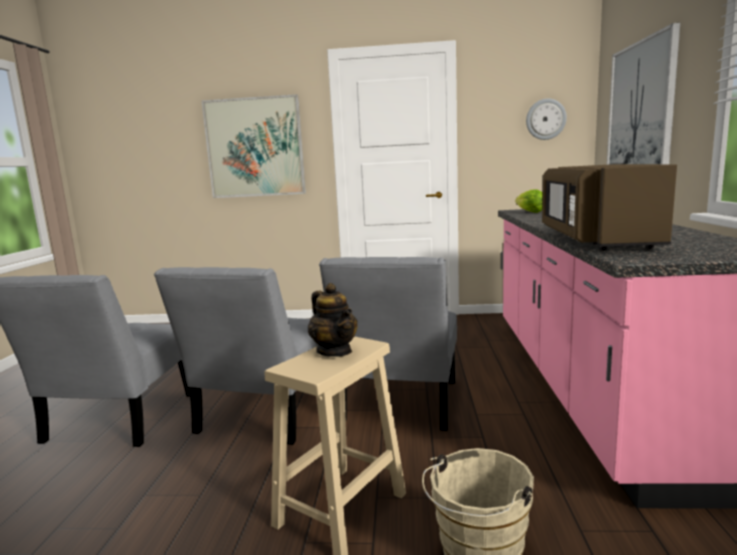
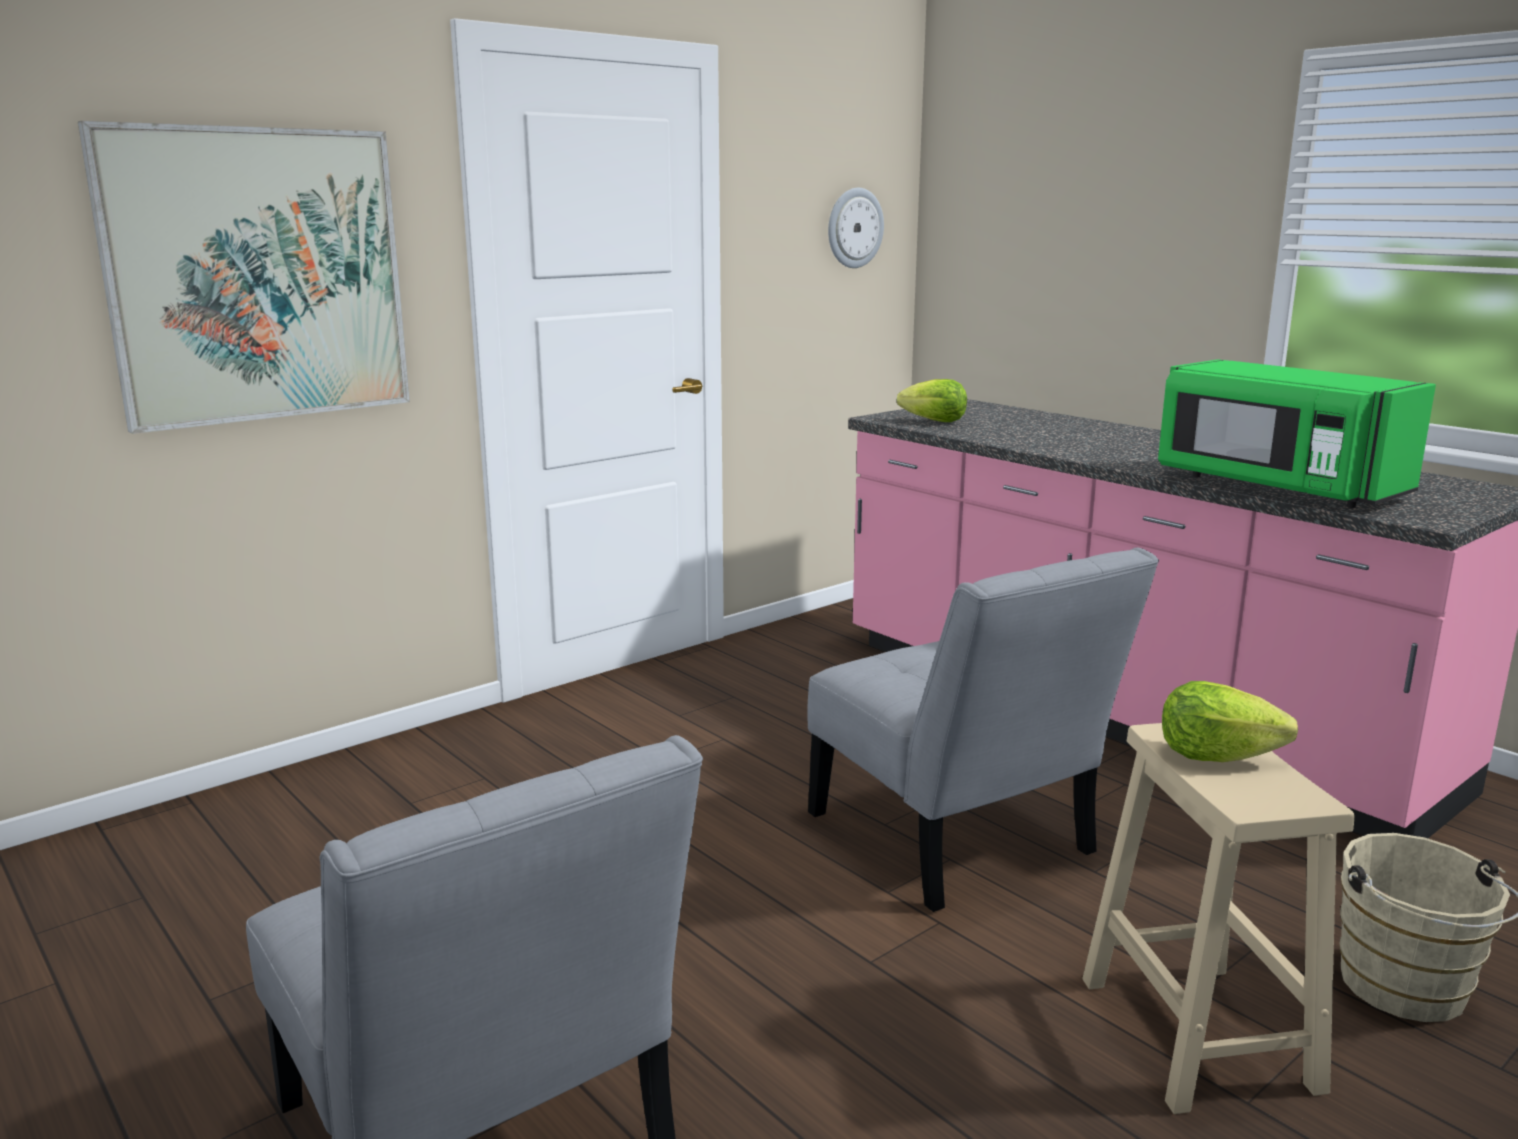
camera: 45 degrees left, 5 degrees up
(263, 416) = (785, 966): grey chair -> none
(334, 351) = (1215, 756): teapot -> lettuce
(596, 240) = (1275, 487): brown microwave -> green microwave
(641, 107) = (1071, 235): picture -> none

